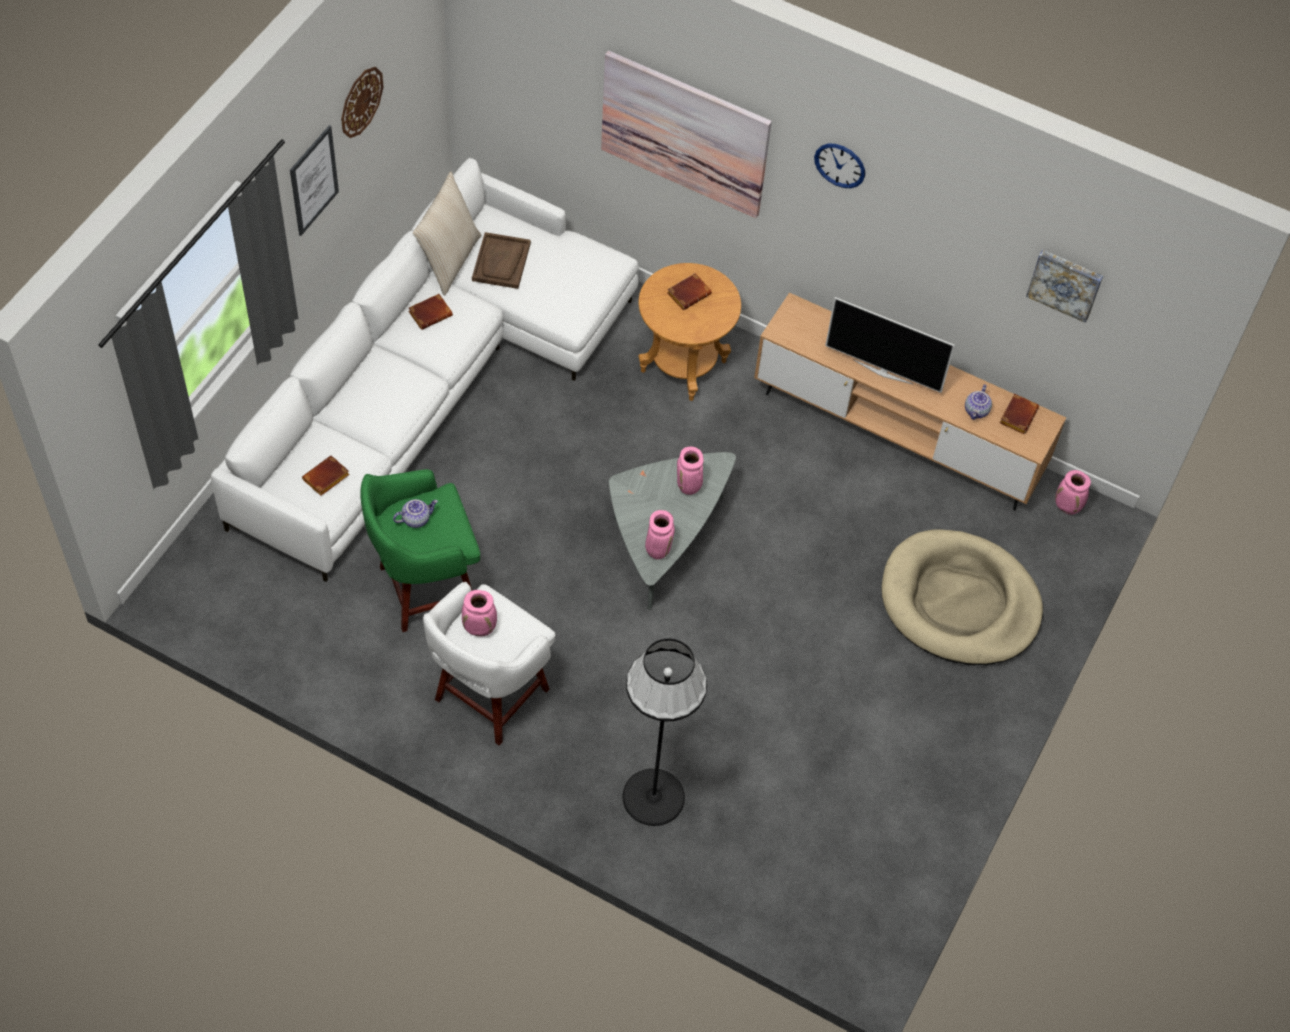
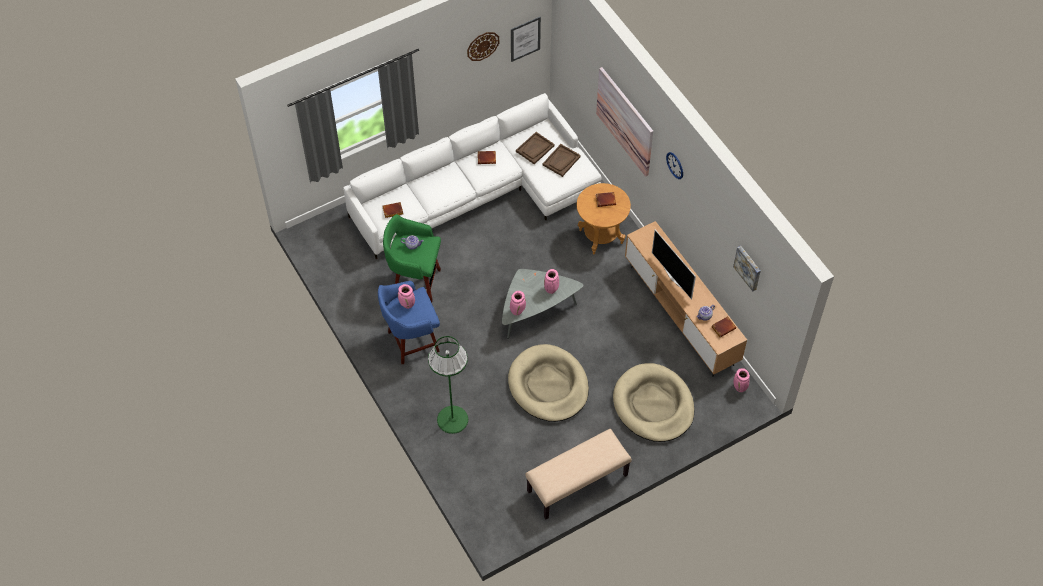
camera: 35 degrees right, 0 degrees up
(314, 180) = (444, 73): picture -> picture (525, 39)
(449, 260) = (512, 137): beige pillow -> none
(489, 697) = (411, 342): white stool -> blue stool
(560, 263) = (561, 161): none -> brown tray
(653, 796) = (452, 419): black floor lamp -> green floor lamp
(772, 655) = (548, 385): none -> beige dog bed
(934, 797) = (577, 484): none -> beige bench

